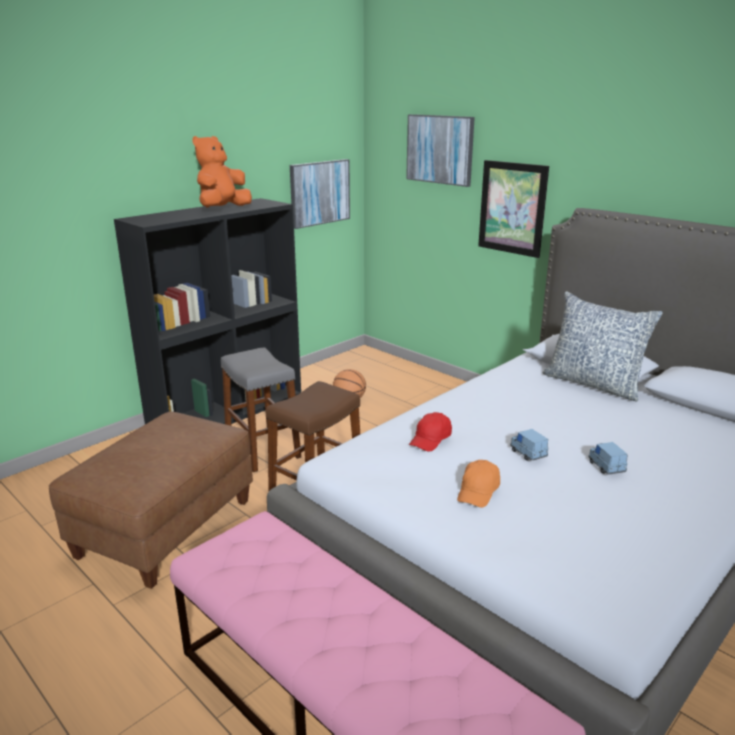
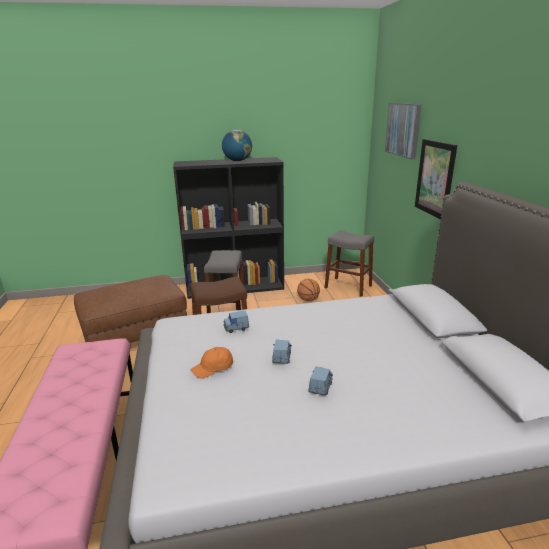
camera: 35 degrees right, 0 degrees up
(223, 209) = (237, 161): orange plush toy -> globe
(319, 193) = (328, 157): picture -> none
(377, 371) = (348, 287): none -> grey stool
(431, 440) = (236, 328): red cap -> blue toy car
(593, 384) = (413, 328): pillow -> none

